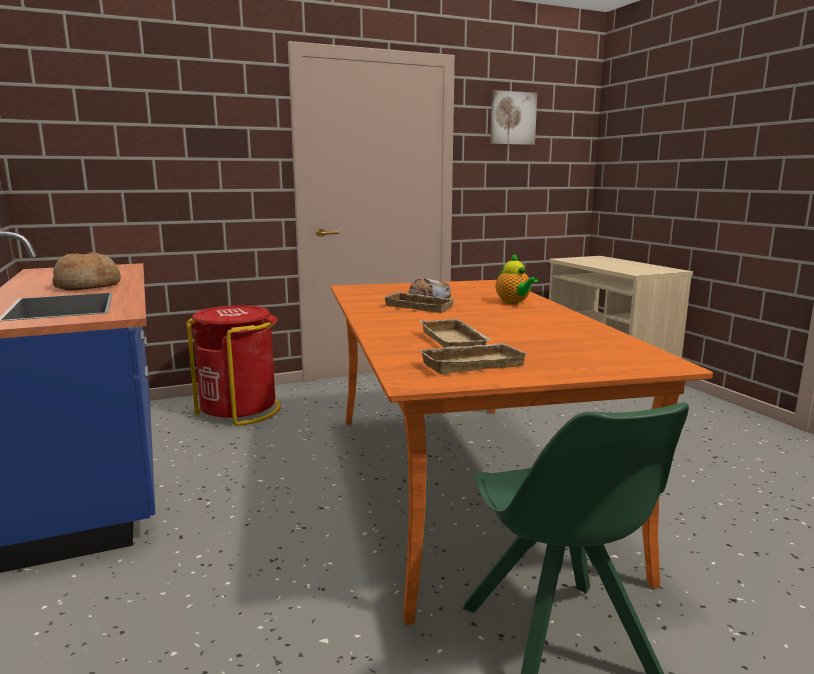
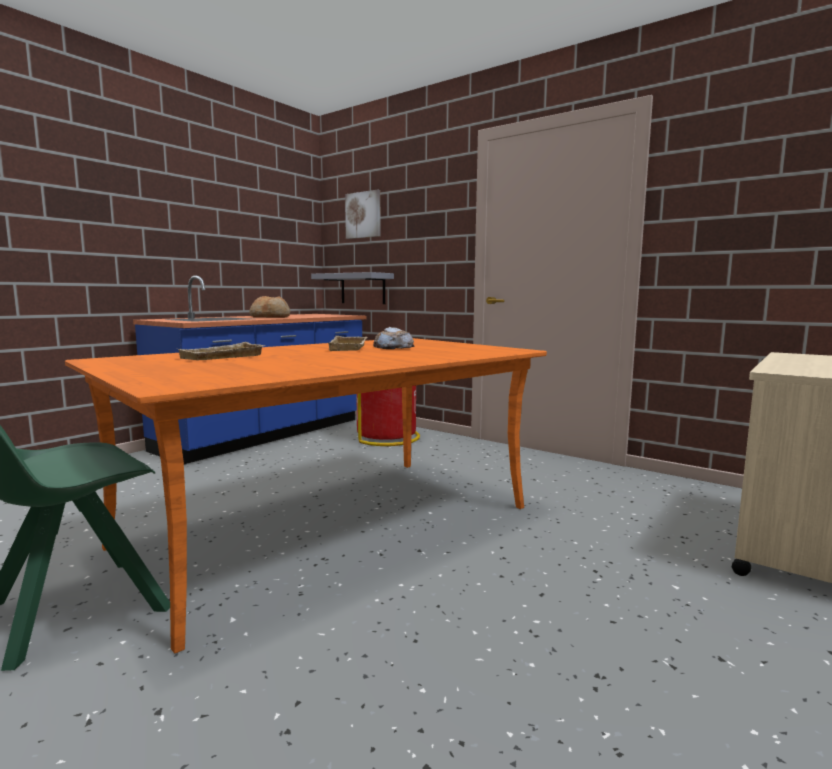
camera: 60 degrees right, 5 degrees down
(112, 225) = (363, 288): none -> grey shelf
(472, 363) = (148, 362): beige tray -> none
(512, 118) = (743, 155): picture -> picture (363, 215)
(514, 302) = (412, 356): teapot -> none

